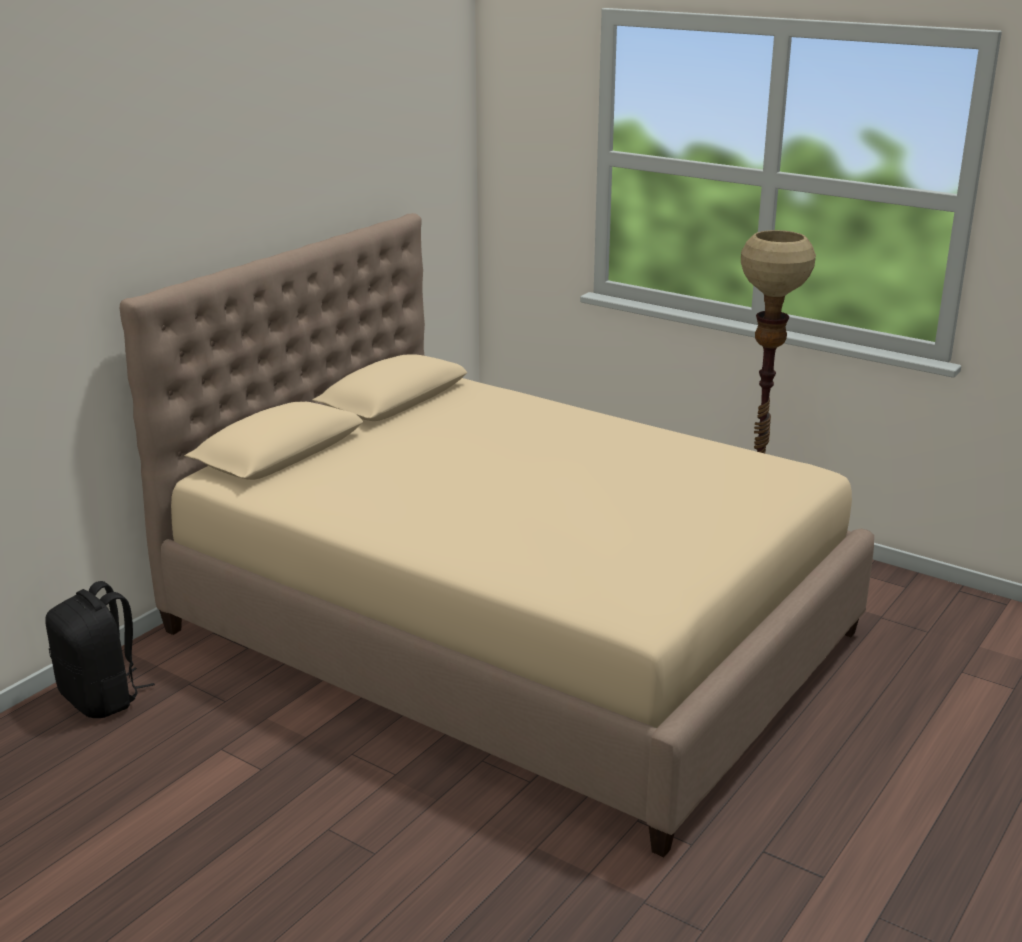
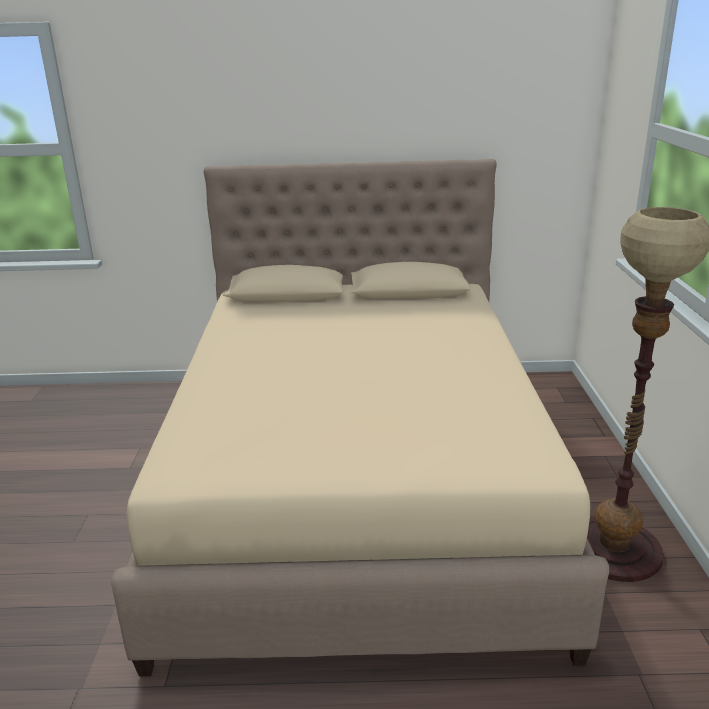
camera: 55 degrees right, 0 degrees up
(102, 698) = (158, 397): black backpack -> none

